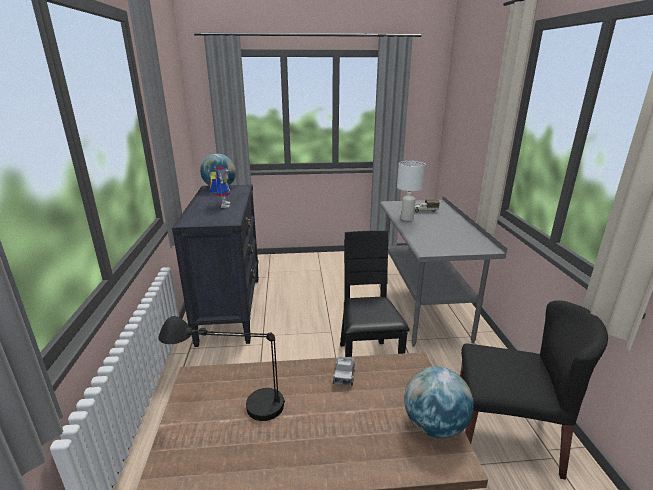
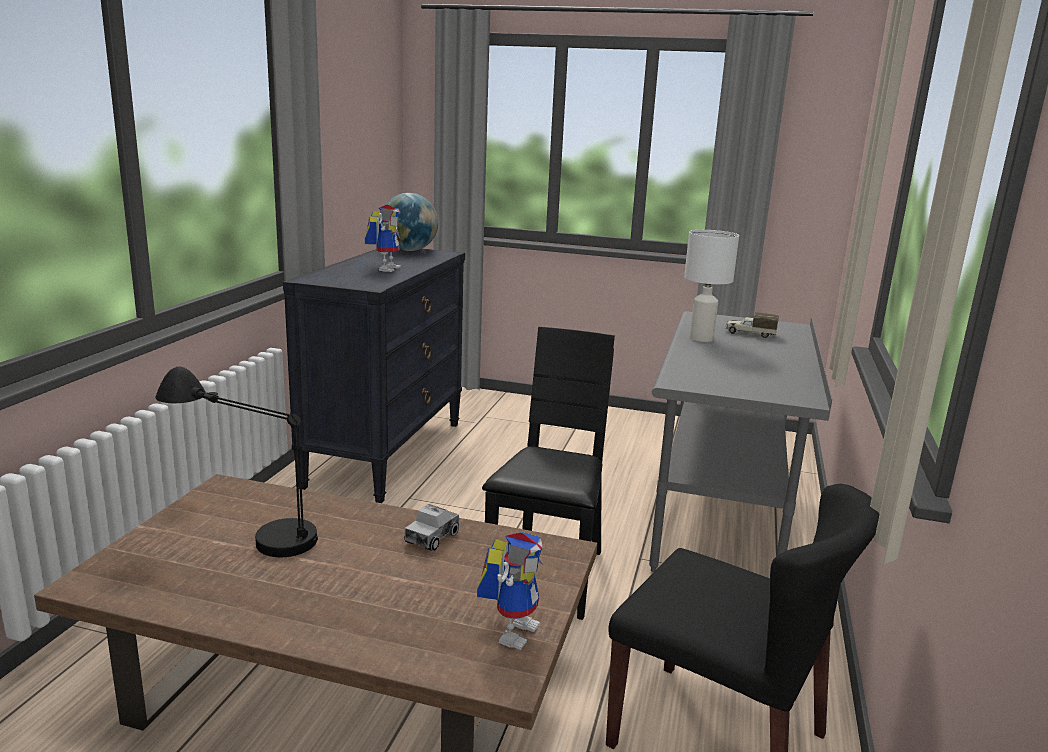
camera: 20 degrees right, 5 degrees down
(434, 425) = (513, 629): globe -> toy robot

